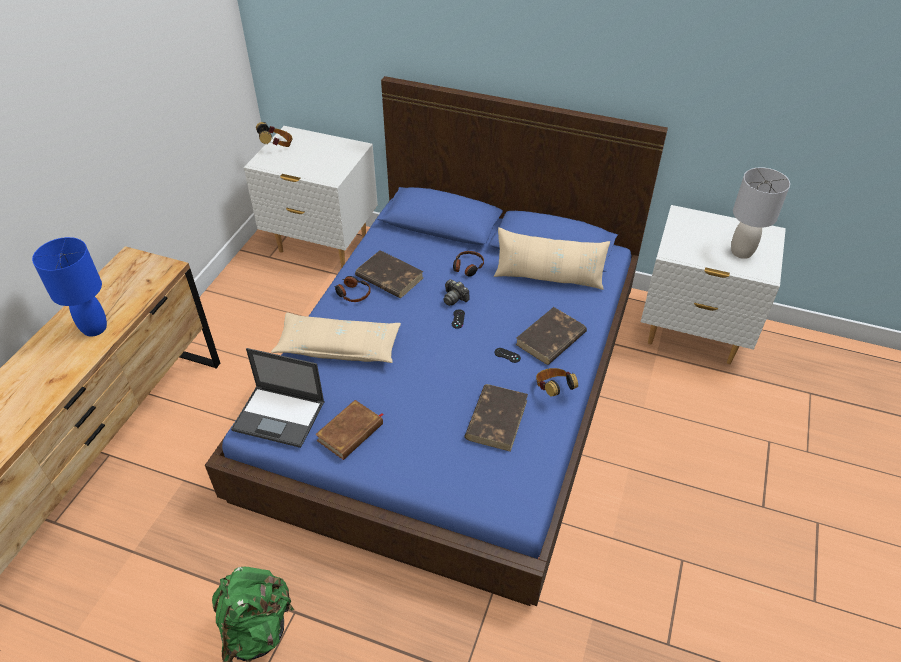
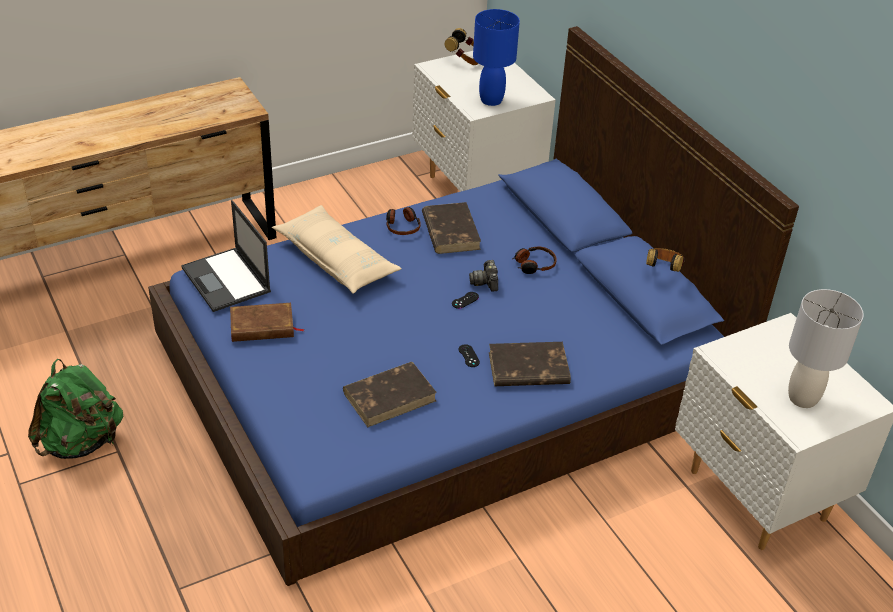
camera: 40 degrees right, 5 degrees down
(95, 328) = (148, 124): blue table lamp -> blue table lamp (491, 100)
(548, 278) = (601, 319): beige pillow -> none
(553, 390) = (471, 409): headphones -> headphones (663, 270)

